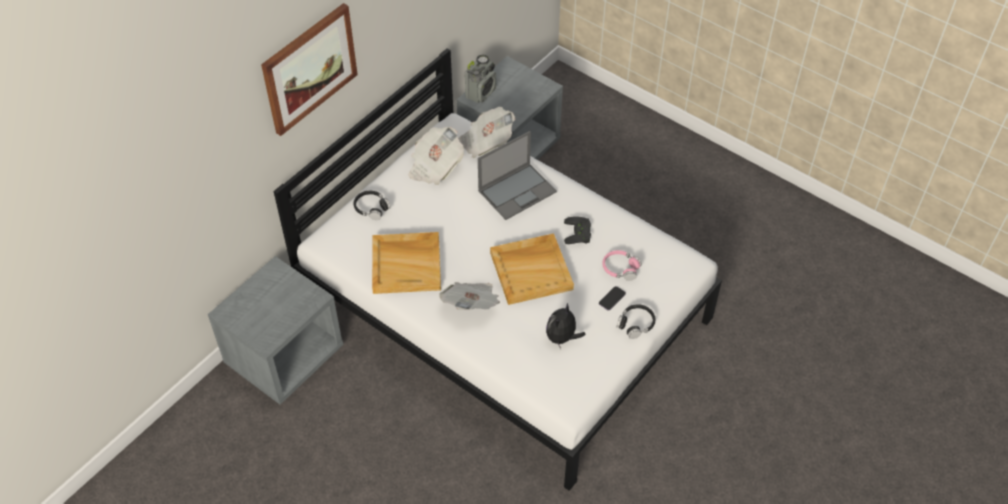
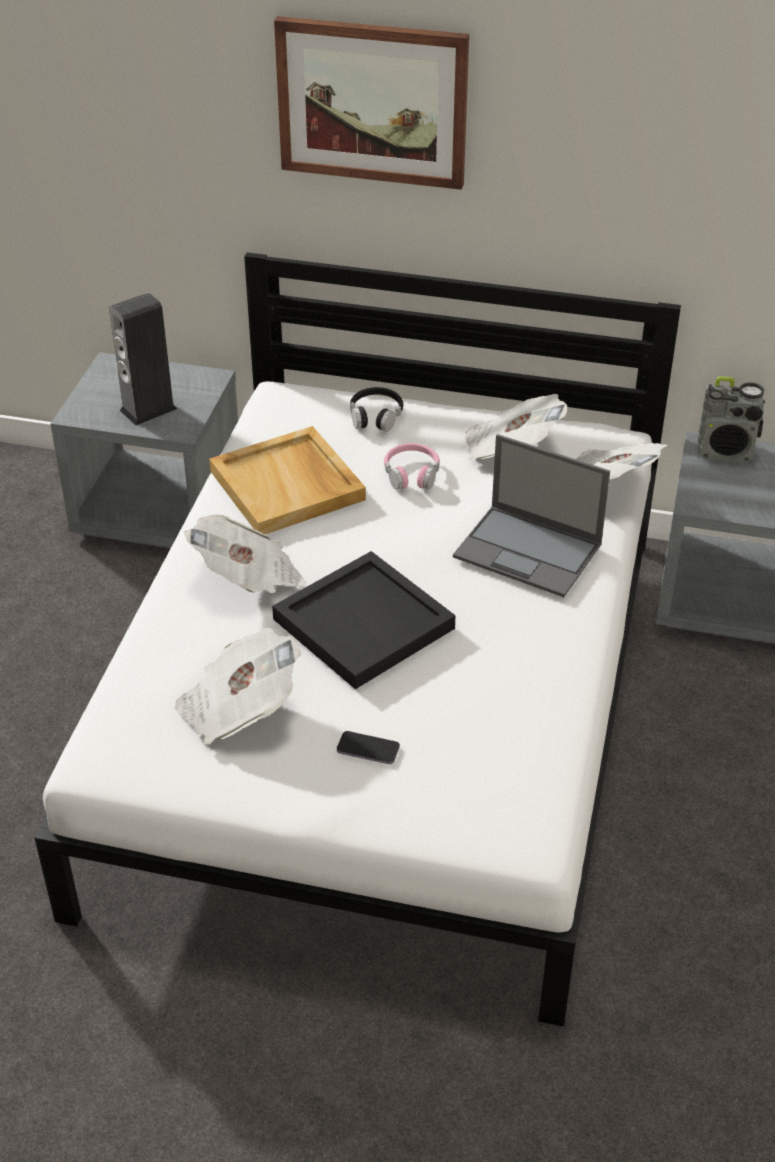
camera: 65 degrees right, 10 degrees down
(286, 306) = (148, 409): none -> speaker
(531, 270) = (365, 624): beige tray -> black tray
(562, 338) = (238, 708): plush toy -> newspaper
(579, 233) = (494, 658): black game controller -> none
(620, 268) = (449, 739): pink headphones -> pink headphones (411, 474)
(636, 324) = (326, 800): black headphones -> none

